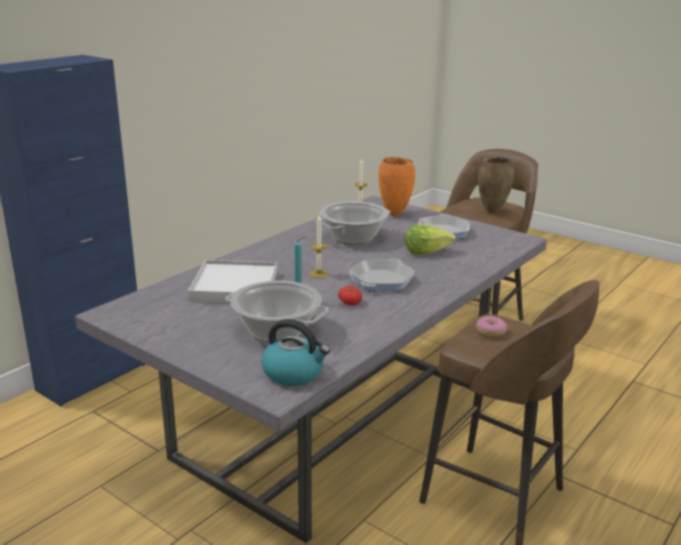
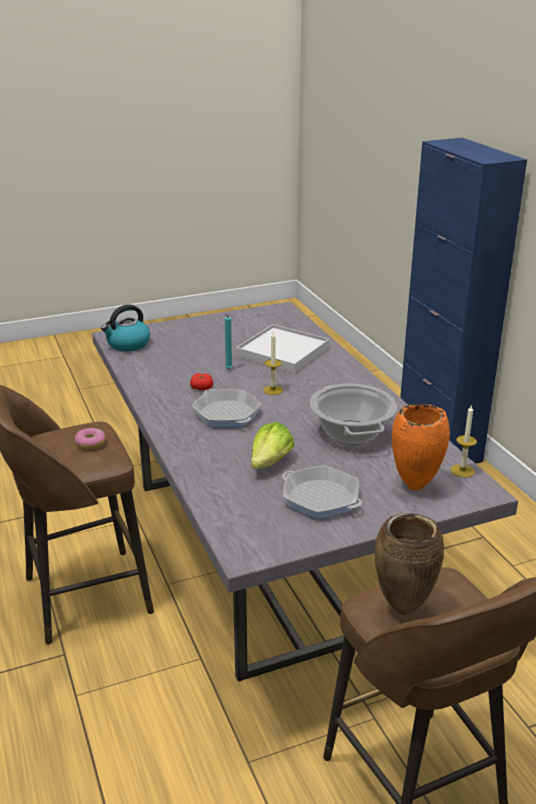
camera: 120 degrees right, 5 degrees up
(277, 331) = (189, 351): cooking pot -> none

